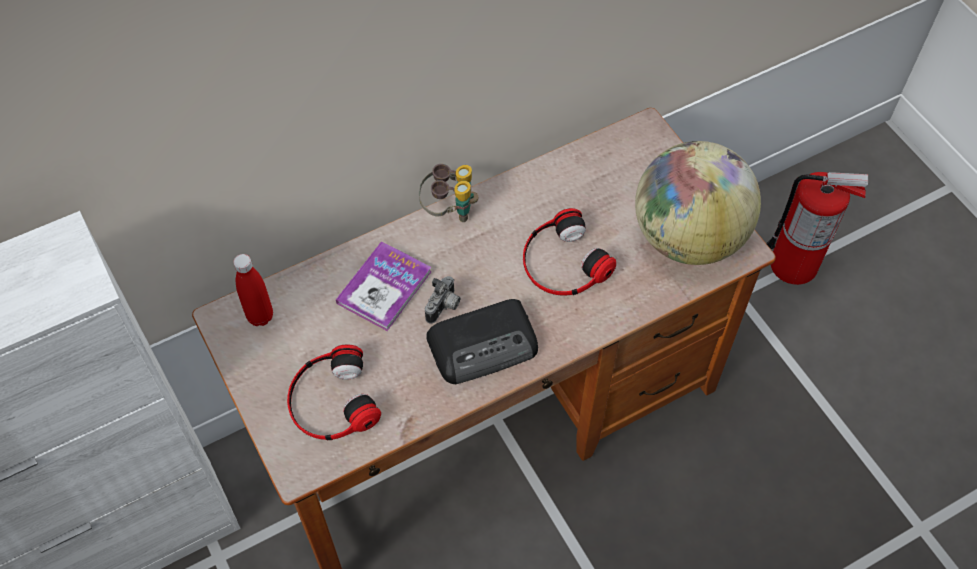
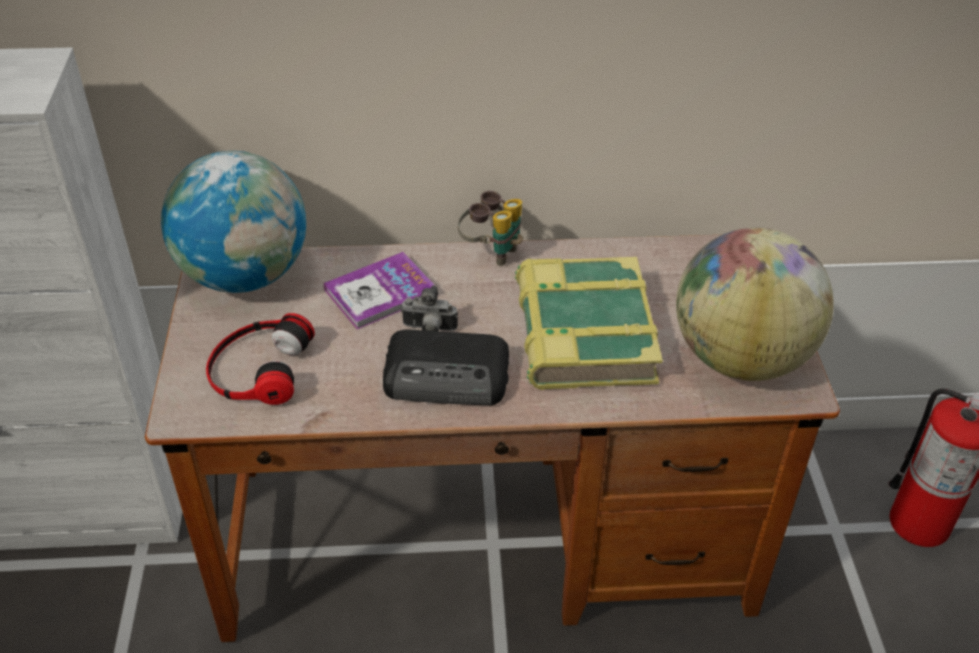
camera: 25 degrees right, 15 degrees down
(260, 316) = (245, 276): red bottle -> globe
(444, 307) = (429, 329): camera -> camera turned 45 degrees clockwise
(563, 262) = (582, 333): headphones -> book

